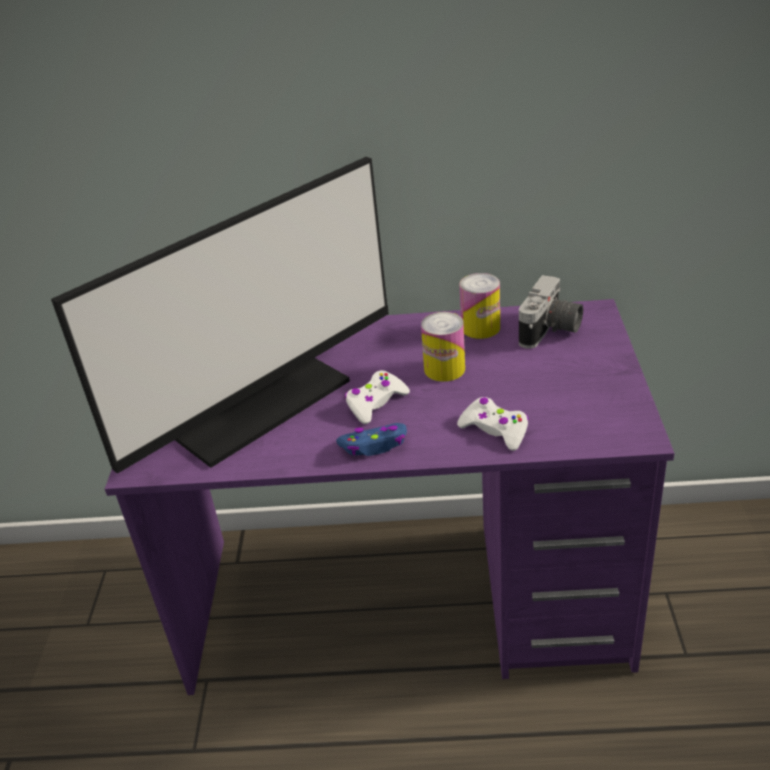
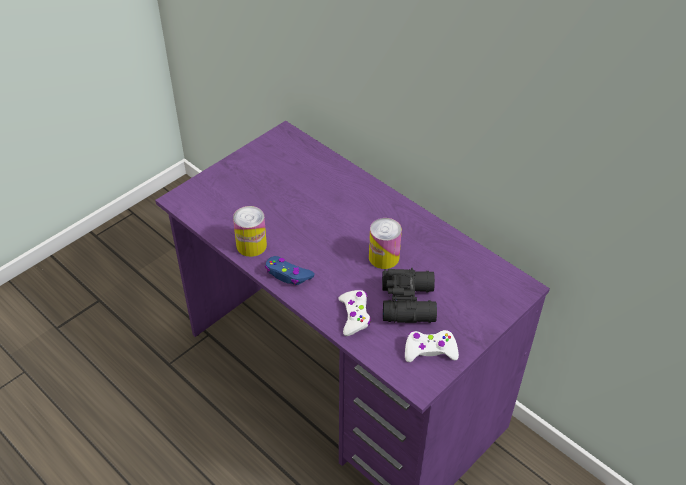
camera: 40 degrees right, 10 degrees up
(255, 403) = (269, 203): monitor -> none
(375, 403) = (322, 250): white game controller -> white game controller (430, 350)
(480, 328) = (441, 246): can -> can (251, 245)
(524, 384) = (409, 302): none -> black binoculars
(551, 331) = (476, 280): camera -> none

